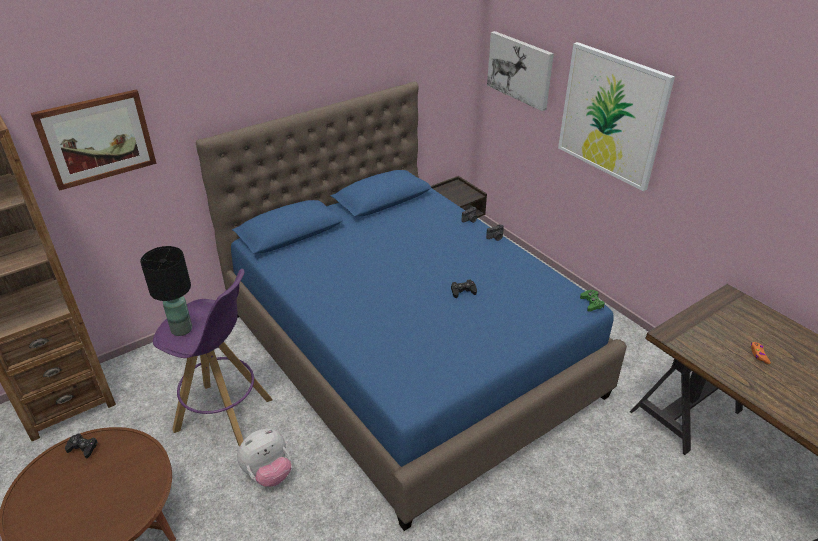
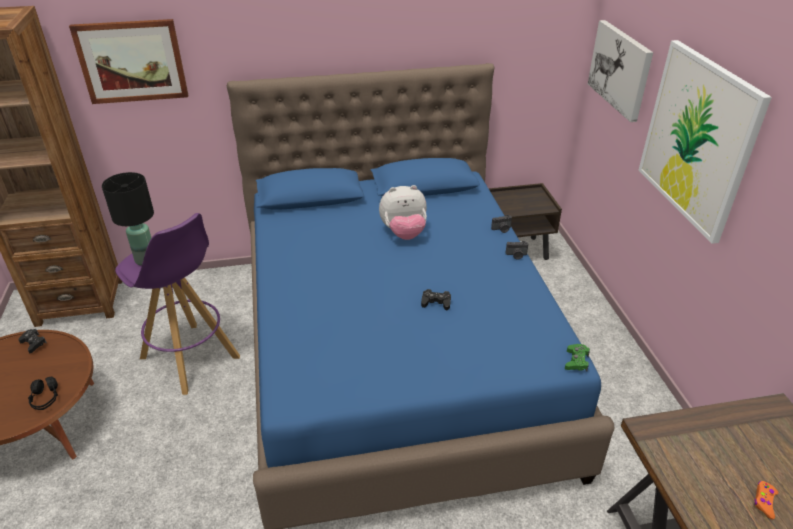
camera: 25 degrees right, 0 degrees up
(139, 491) = (45, 399): none -> black headphones
(268, 473) = (189, 427): plush toy -> plush toy (404, 233)

